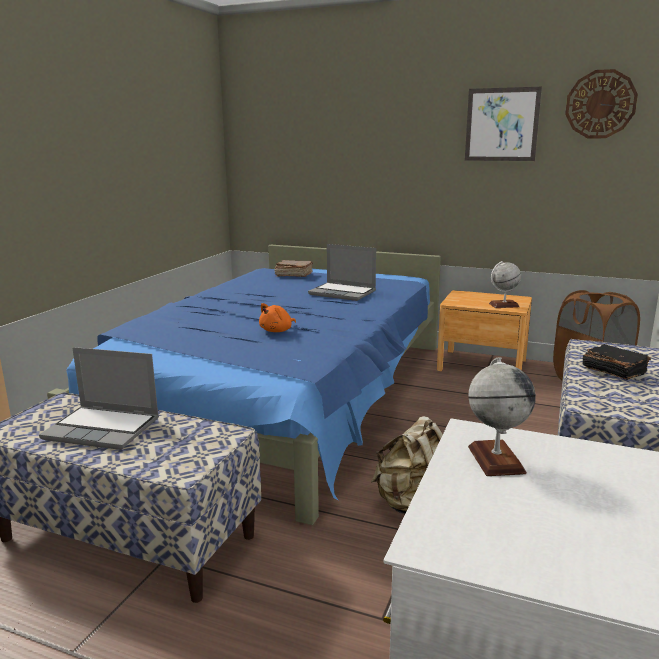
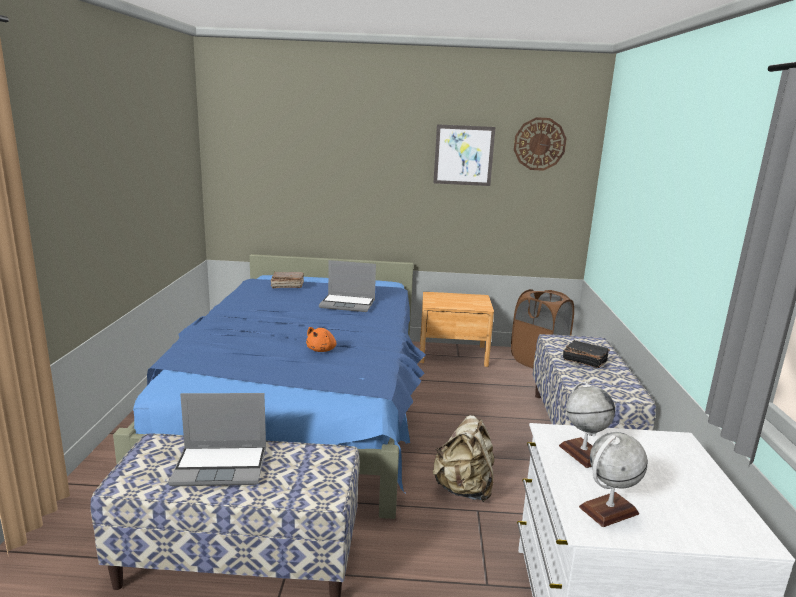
camera: 20 degrees left, 0 degrees up
(504, 305) = (473, 305): globe -> globe (608, 510)

